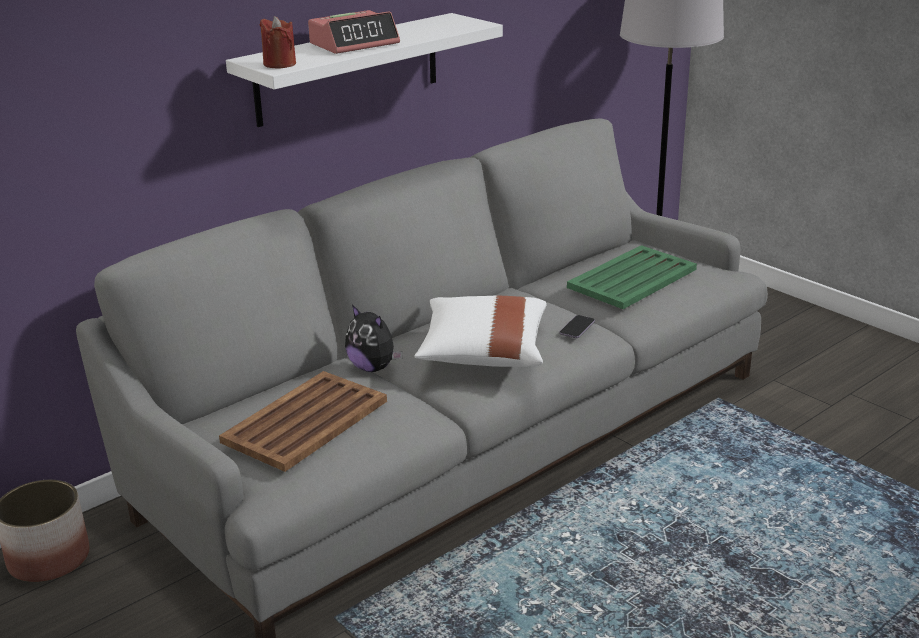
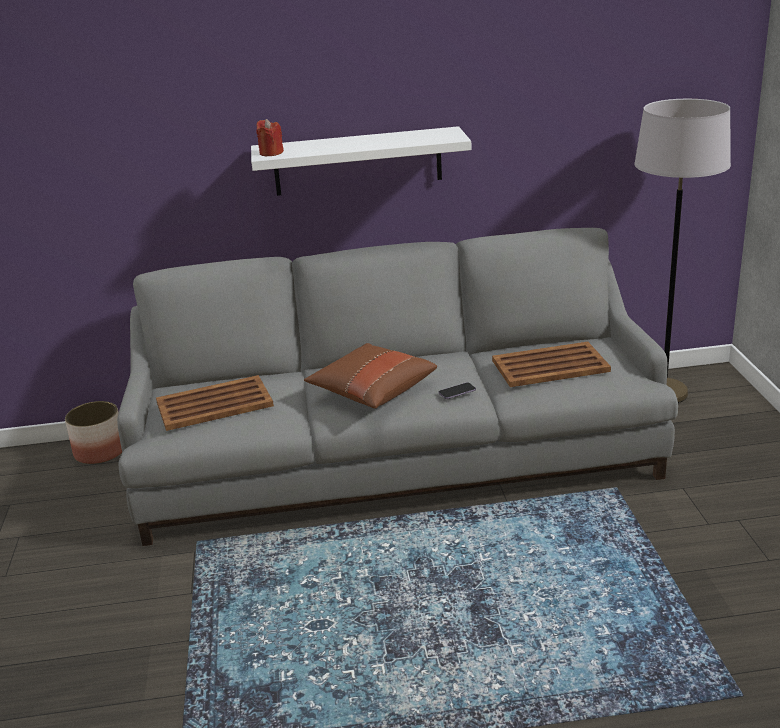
camera: 35 degrees right, 0 degrees up
(354, 44) = (344, 143): alarm clock -> none
(373, 368) = (302, 382): plush toy -> none
(483, 352) = (371, 391): white pillow -> brown pillow
(633, 278) = (551, 366): green tray -> brown tray

